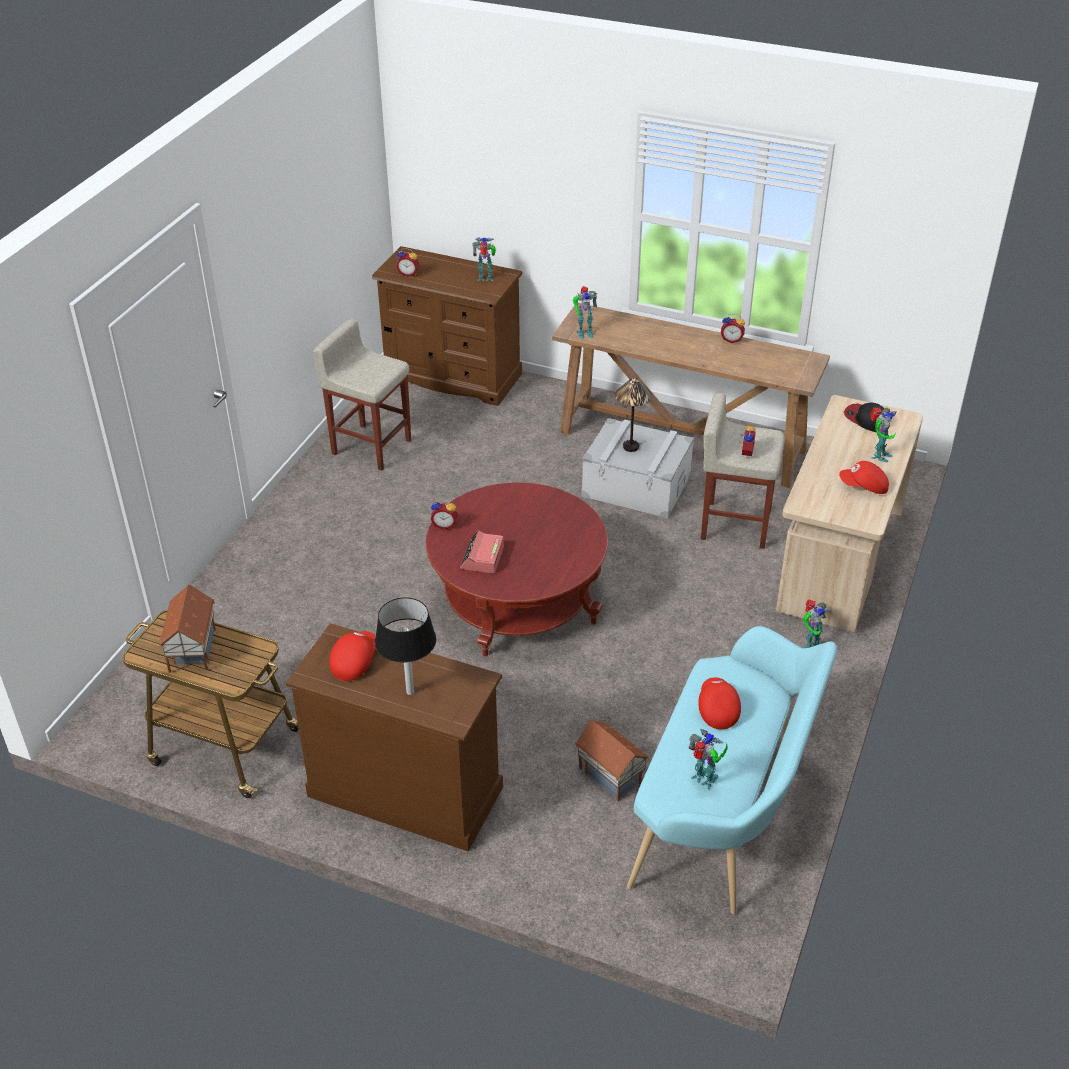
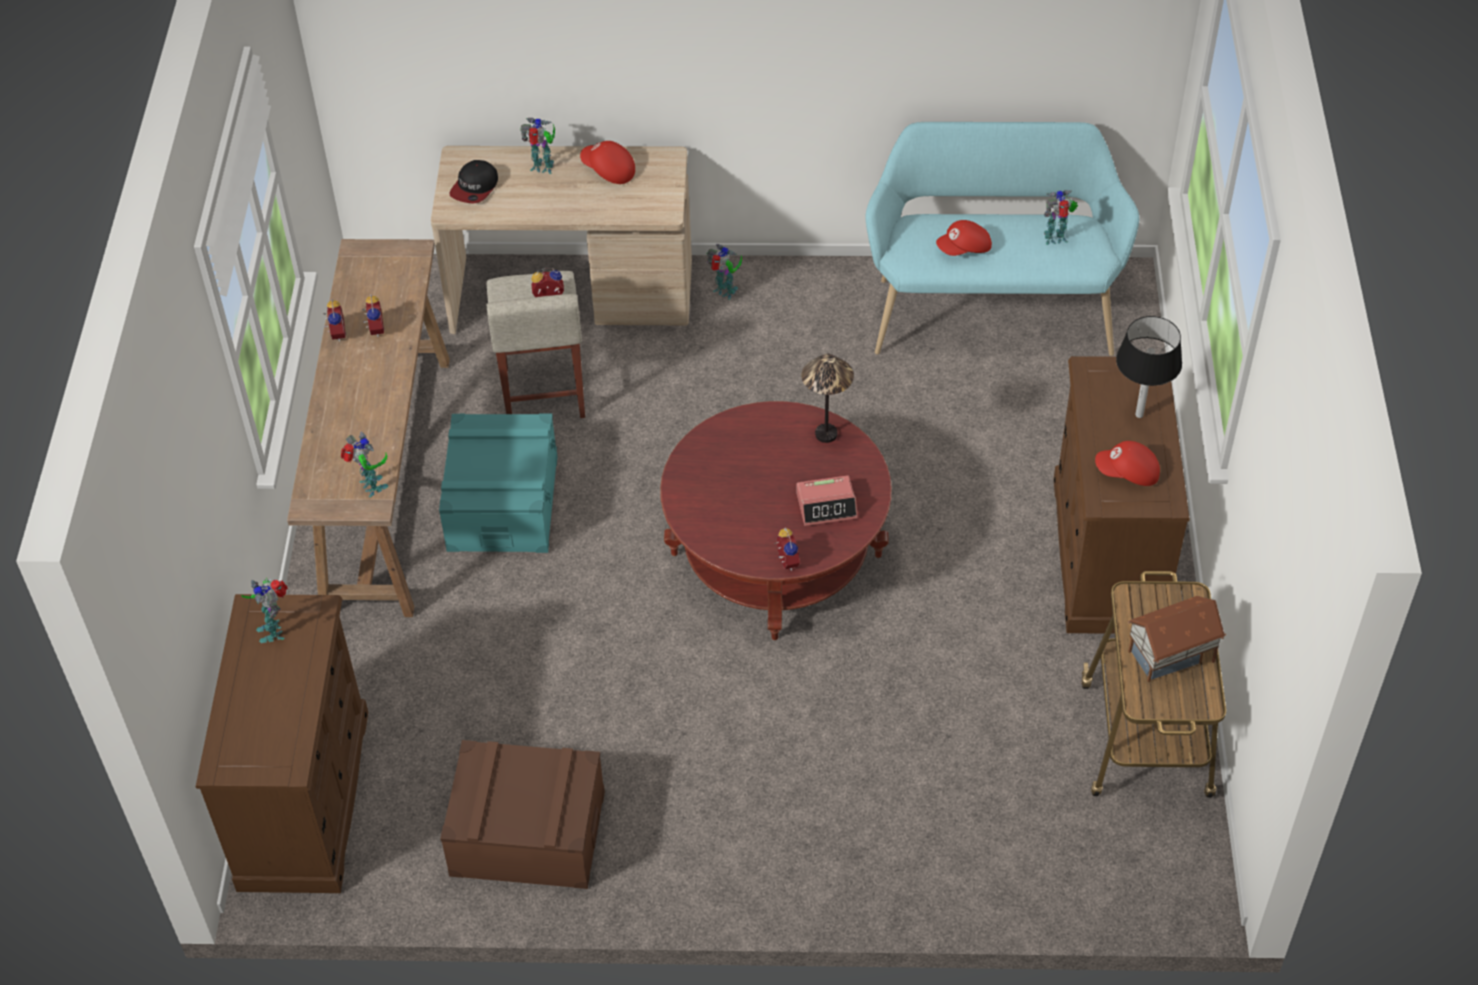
camera: 110 degrees left, 10 degrees up
(370, 446) = (527, 833): beige stool -> brown storage box
(408, 273) = (288, 736): alarm clock -> alarm clock (374, 329)
(611, 774) = (987, 402): toy house -> none
(630, 447) = (498, 469): table lamp -> table lamp (826, 435)
(636, 486) = (502, 503): grey storage box -> turquoise storage box
(704, 780) = (1056, 239): toy robot -> toy robot turned 60 degrees clockwise
(864, 487) = (608, 171): red cap -> red cap turned 135 degrees clockwise

